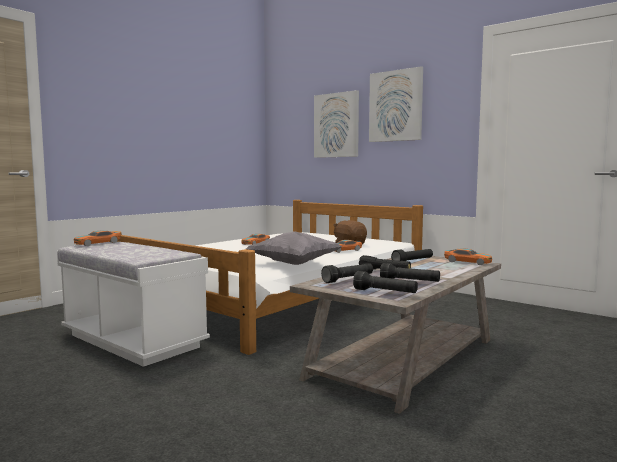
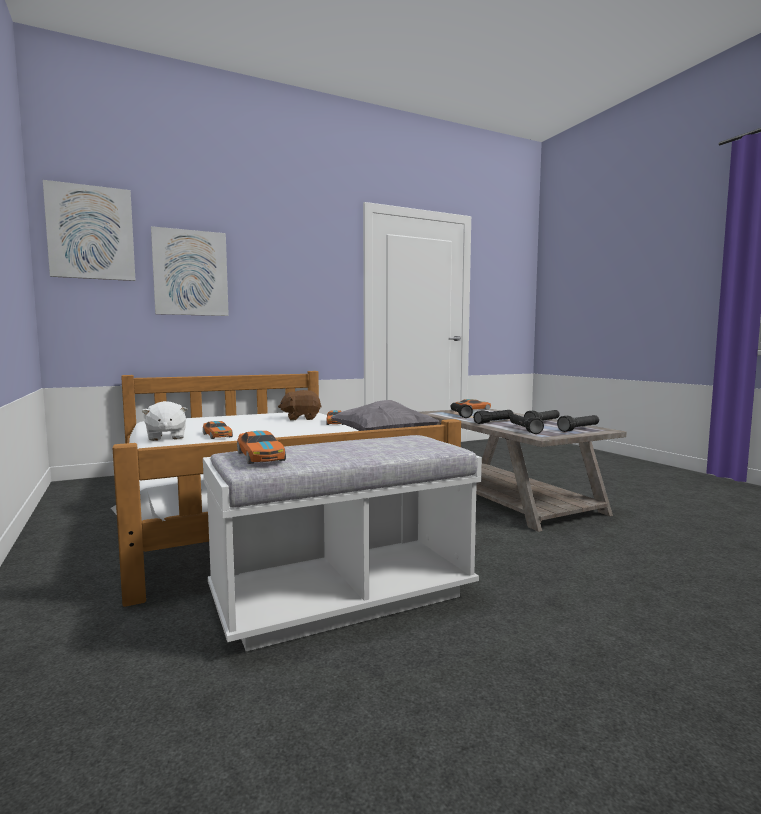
camera: 65 degrees left, 0 degrees up
(239, 240) = (166, 437): none -> white plush toy
(396, 106) = (276, 261): picture -> picture (91, 233)

